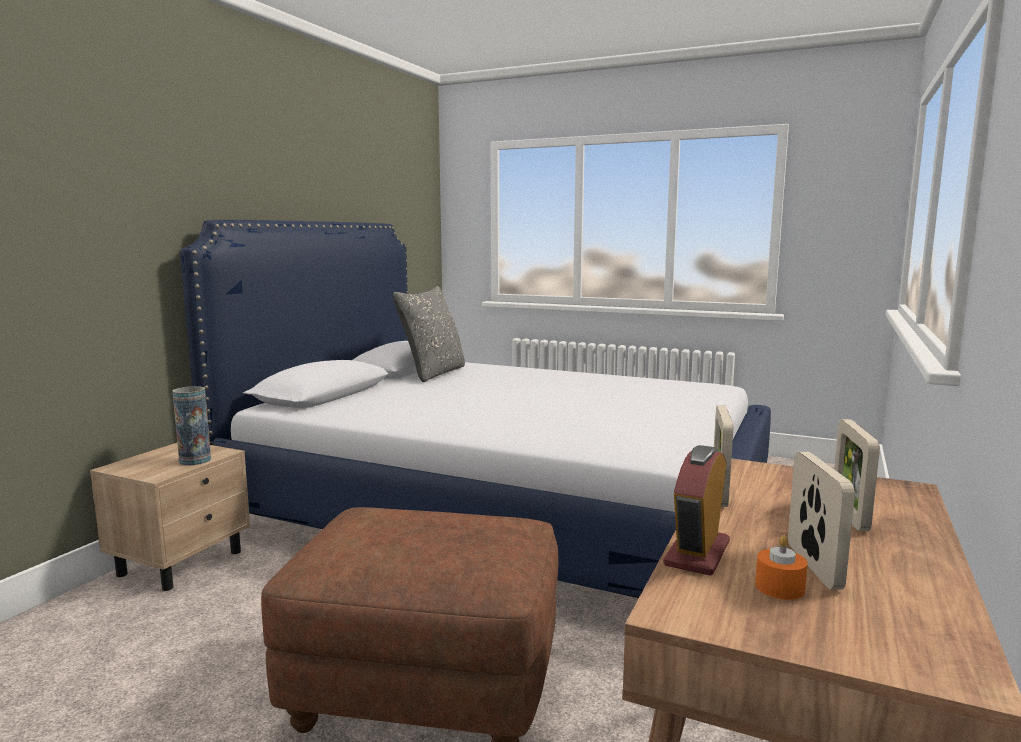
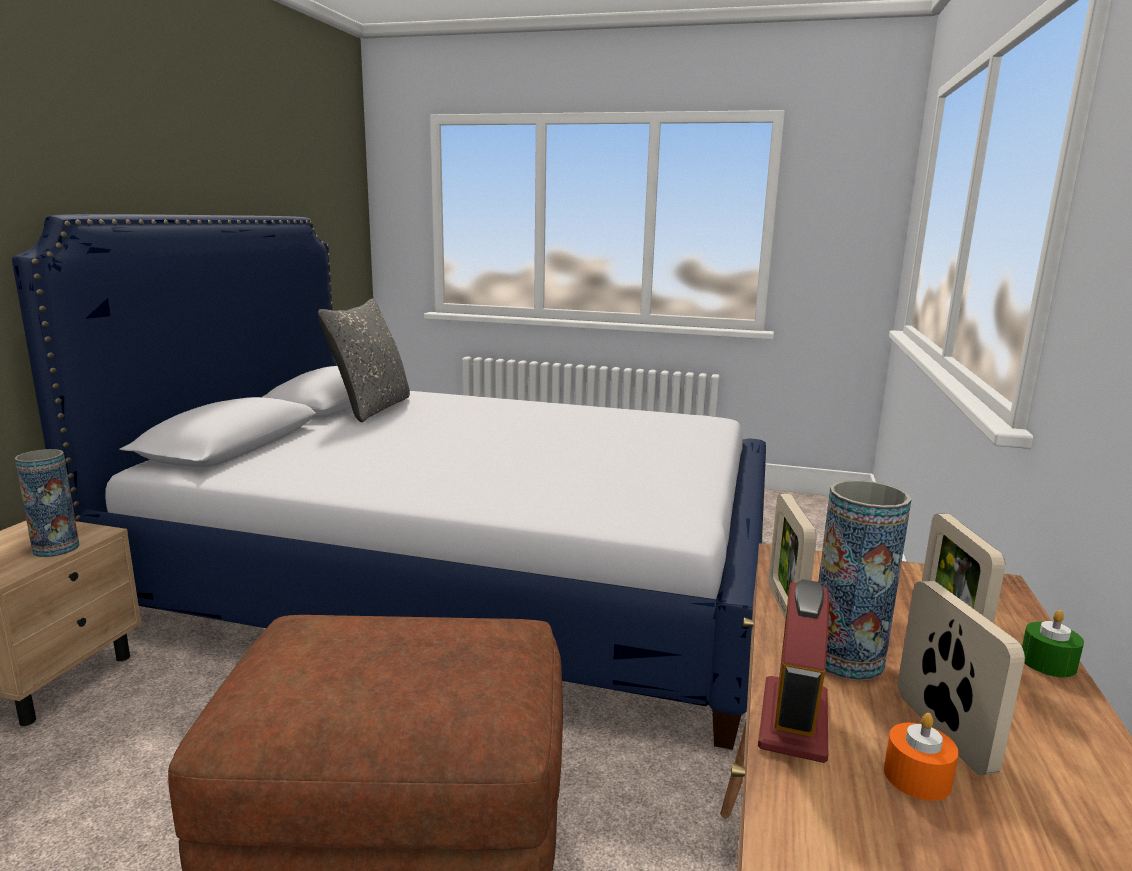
camera: 10 degrees left, 5 degrees up
(755, 524) = (846, 659): none -> vase
(927, 535) = (1048, 663): none -> green candle

